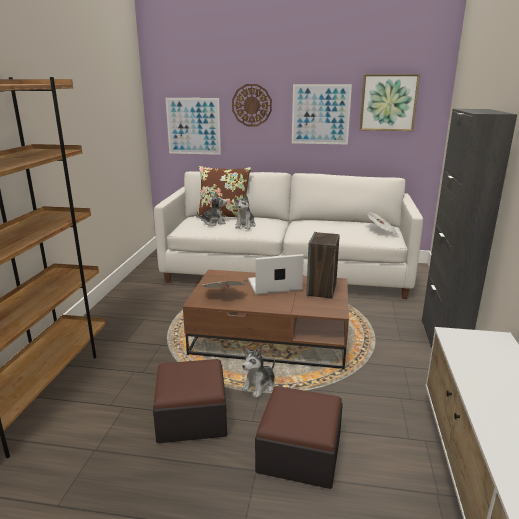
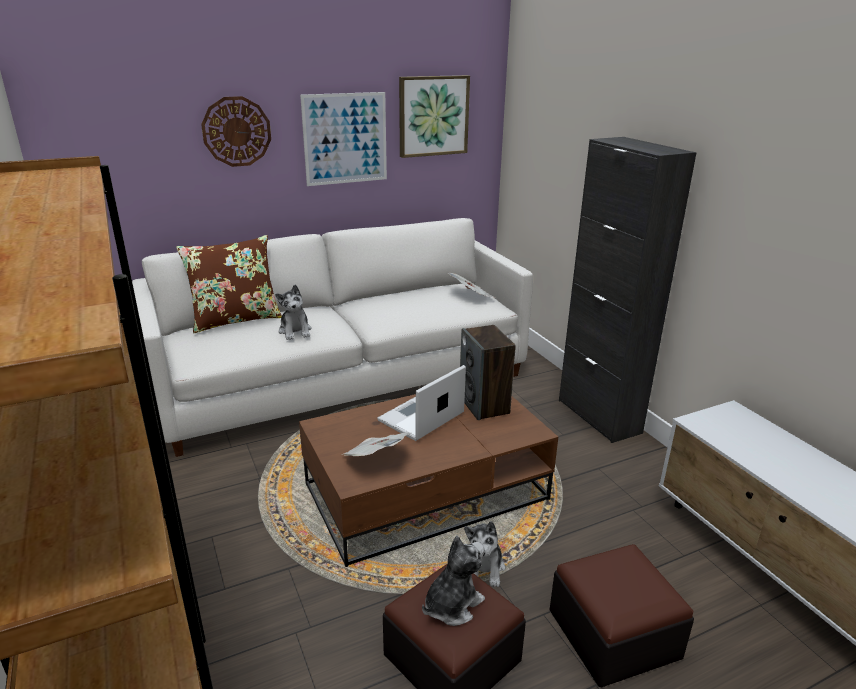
camera: 35 degrees left, 5 degrees up
(193, 126) = (133, 175): picture -> none
(213, 223) = (237, 337): plush toy -> plush toy (452, 605)

